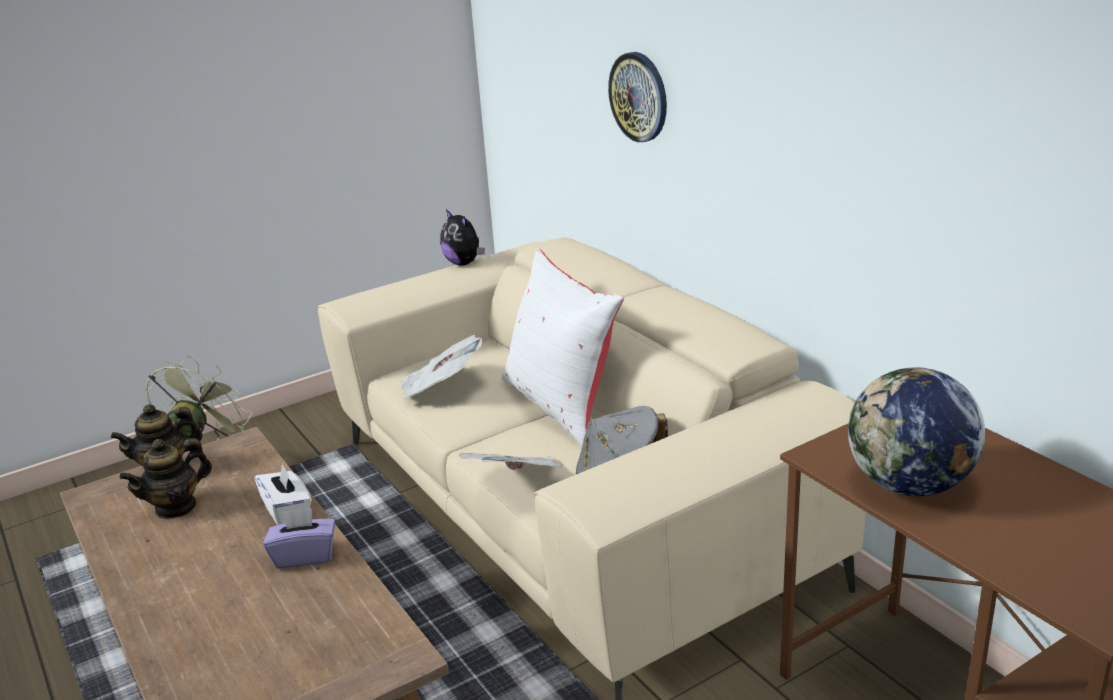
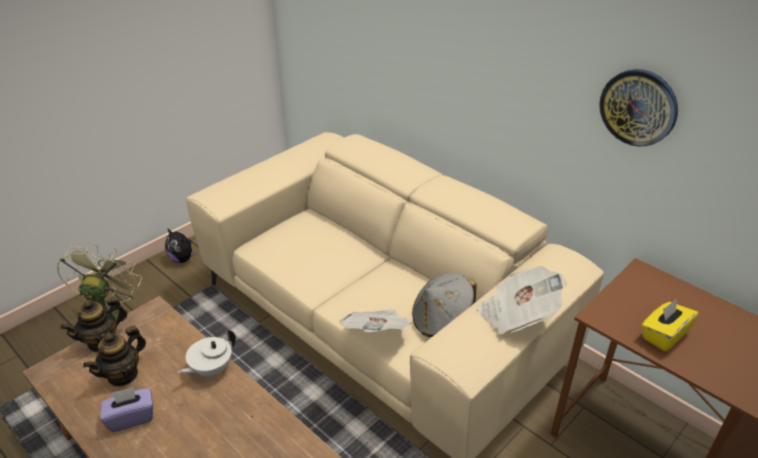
camera: 15 degrees left, 10 degrees up
(287, 511) = (211, 369): white tissue box -> white teapot
(305, 556) = (238, 407): purple tissue box -> purple tissue box (131, 417)
(441, 388) = (291, 255): newspaper -> newspaper (517, 315)
(464, 263) = (283, 154): plush toy -> plush toy (182, 259)
(562, 405) = (381, 263): white pillow -> none
(639, 97) = (422, 44): wall clock -> wall clock (638, 107)
(909, 485) = (663, 335): globe -> yellow tissue box

